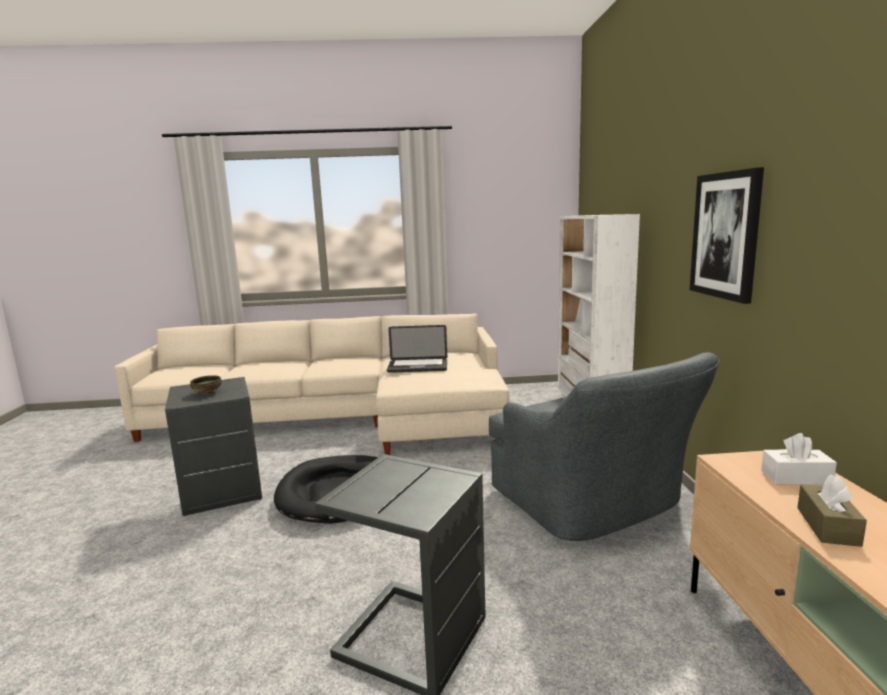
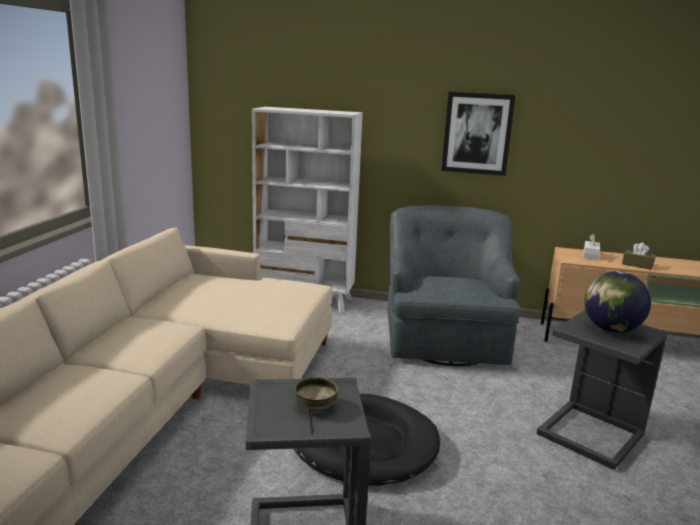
camera: 75 degrees left, 5 degrees up
(403, 487) = (611, 330): none -> globe
(418, 367) = (232, 301): laptop -> none
(595, 505) = (445, 337): grey armchair -> grey armchair turned 75 degrees counterclockwise

